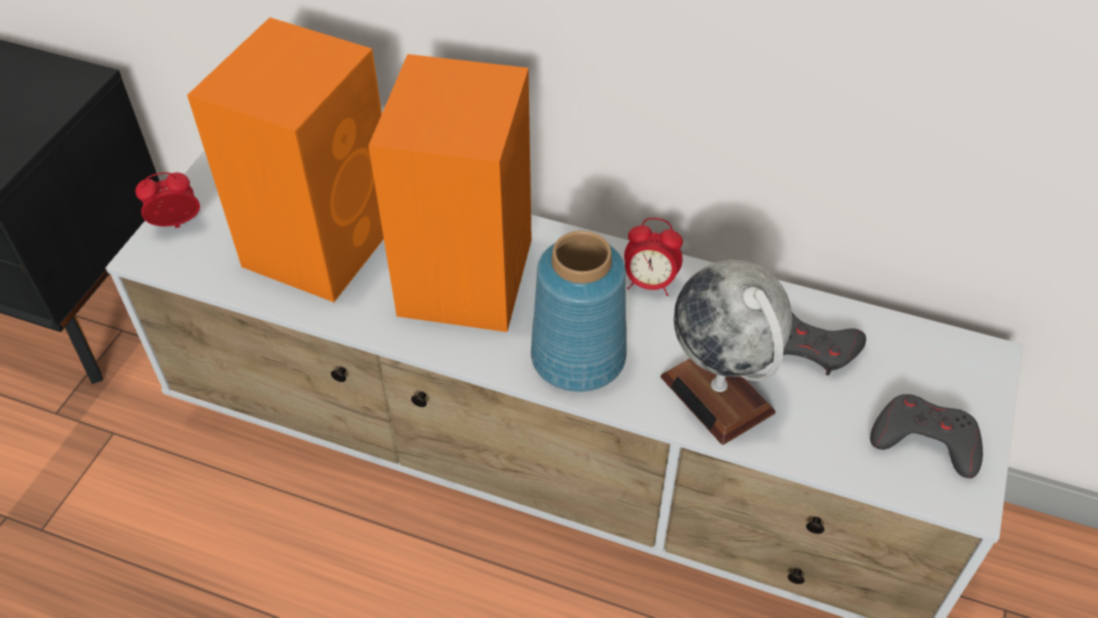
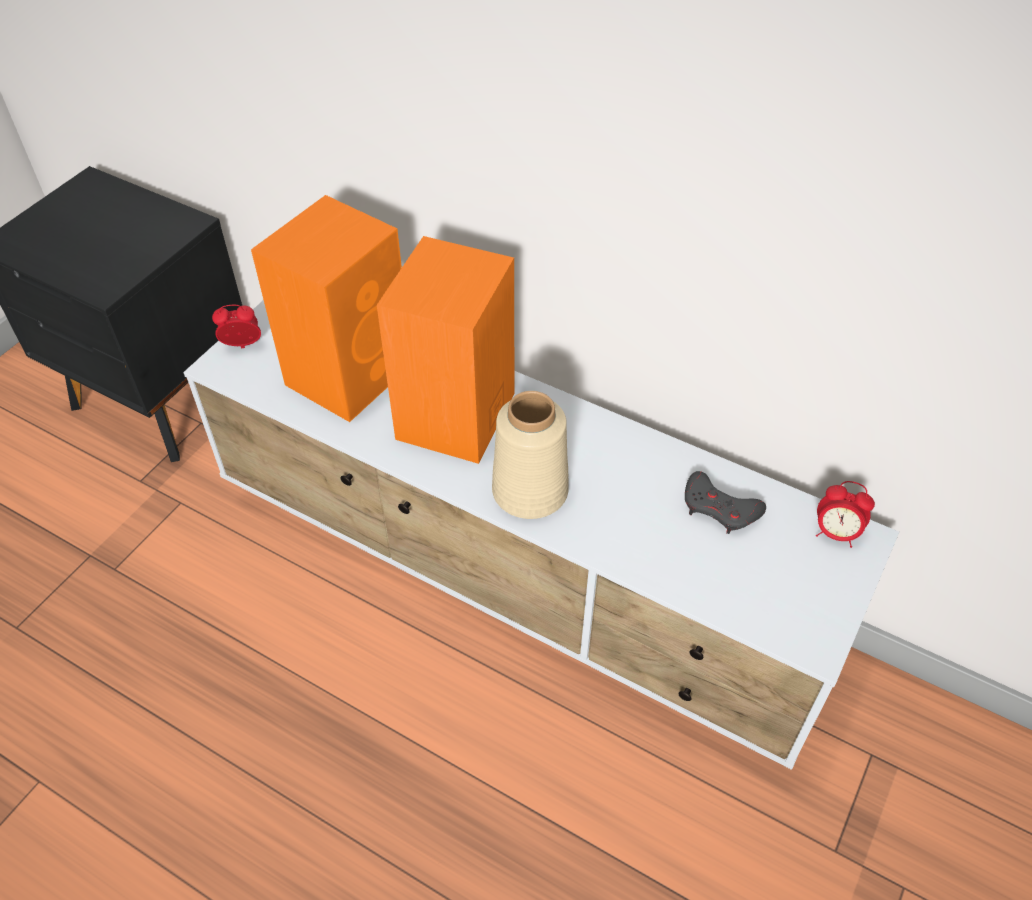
camera: 10 degrees right, 0 degrees up
(579, 356) = (531, 490): blue vase -> beige vase
(649, 283) = (601, 440): alarm clock -> alarm clock (835, 533)
(717, 394) = (634, 536): globe -> none
(925, 440) = (795, 596): grey game controller -> none

